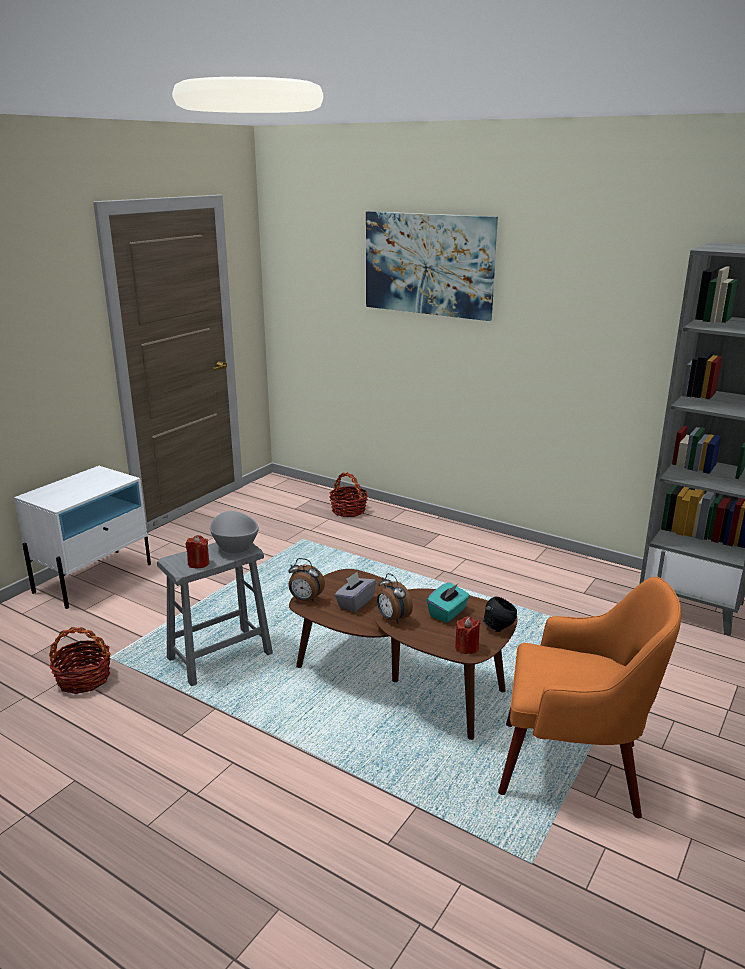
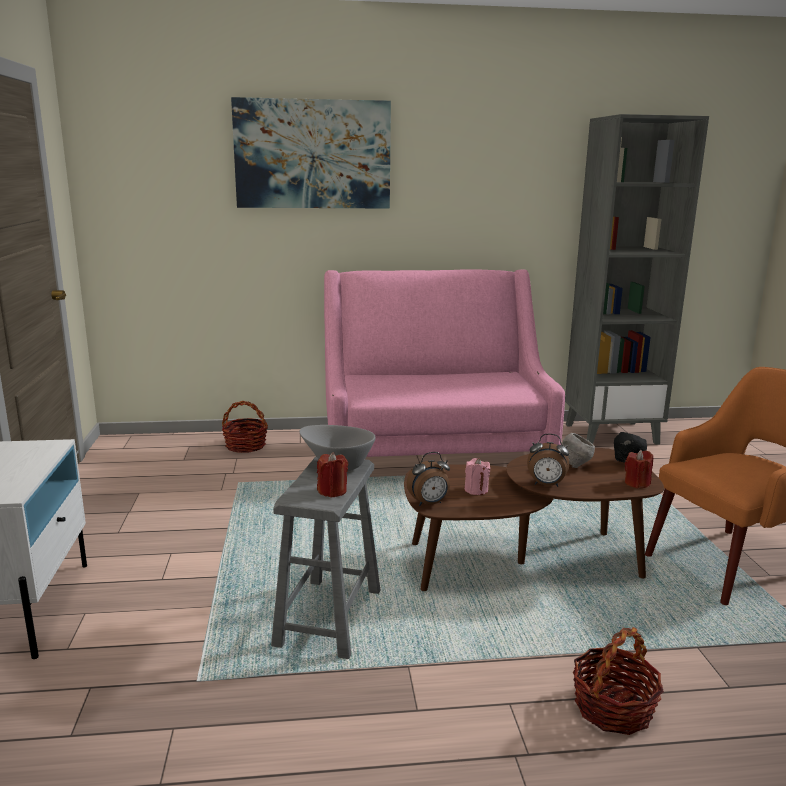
camera: 40 degrees left, 5 degrees down
(83, 679) = (200, 721): basket -> basket (613, 708)
(355, 603) = (476, 490): grey tissue box -> pink candle
(448, 613) = (575, 466): turquoise tissue box -> grey bowl
(478, 565) = (433, 454): none -> pink sofa

